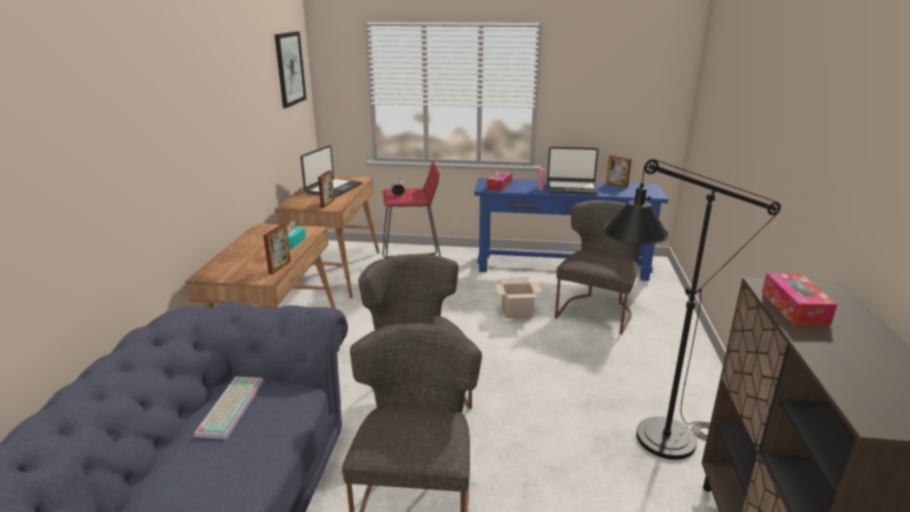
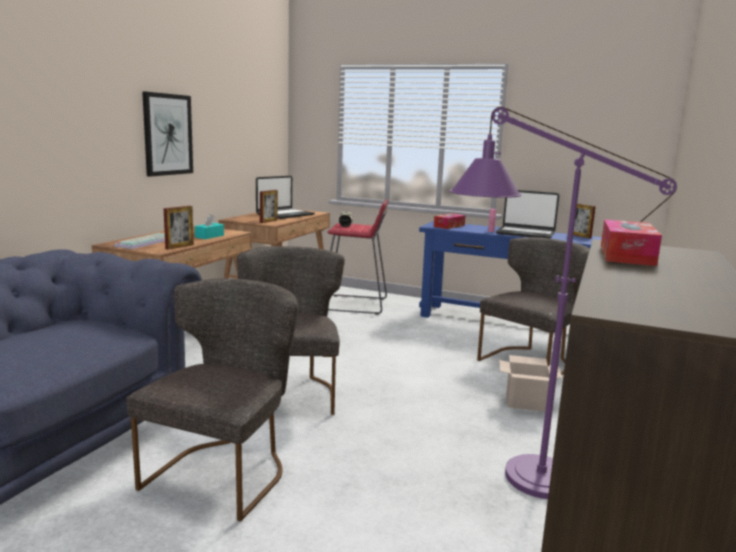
camera: 15 degrees right, 10 degrees down
(230, 406) = (56, 329): keyboard -> keyboard (146, 242)
(289, 69) = (261, 100): picture -> picture (167, 134)
(517, 312) = (439, 350): cardboard box -> cardboard box (527, 402)
(650, 441) = (519, 477): black floor lamp -> purple floor lamp

